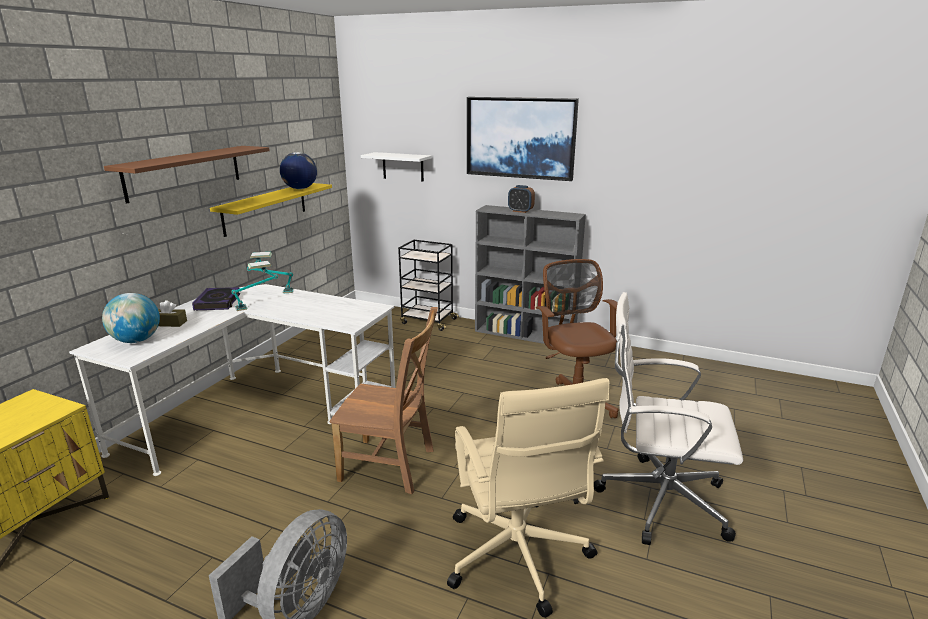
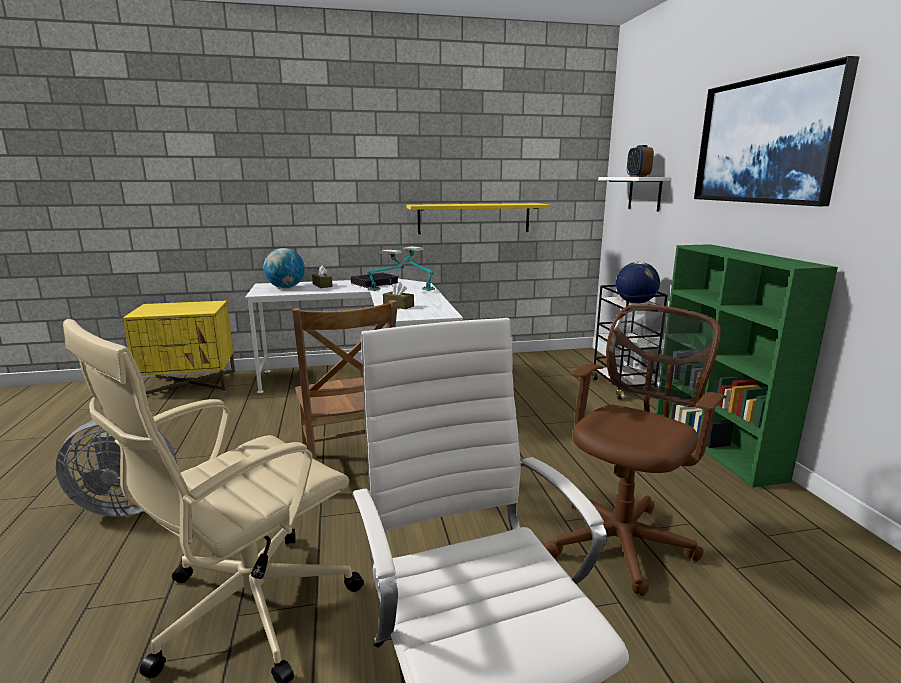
camera: 55 degrees right, 5 degrees down
(184, 172) = (385, 169): brown shelf -> none
(300, 189) = (512, 204): globe -> globe (635, 303)
(320, 315) = (398, 306): none -> brown tissue box
(520, 211) = (733, 252): alarm clock -> alarm clock (638, 176)
(525, 334) = (716, 445): grey bookcase -> green bookcase

